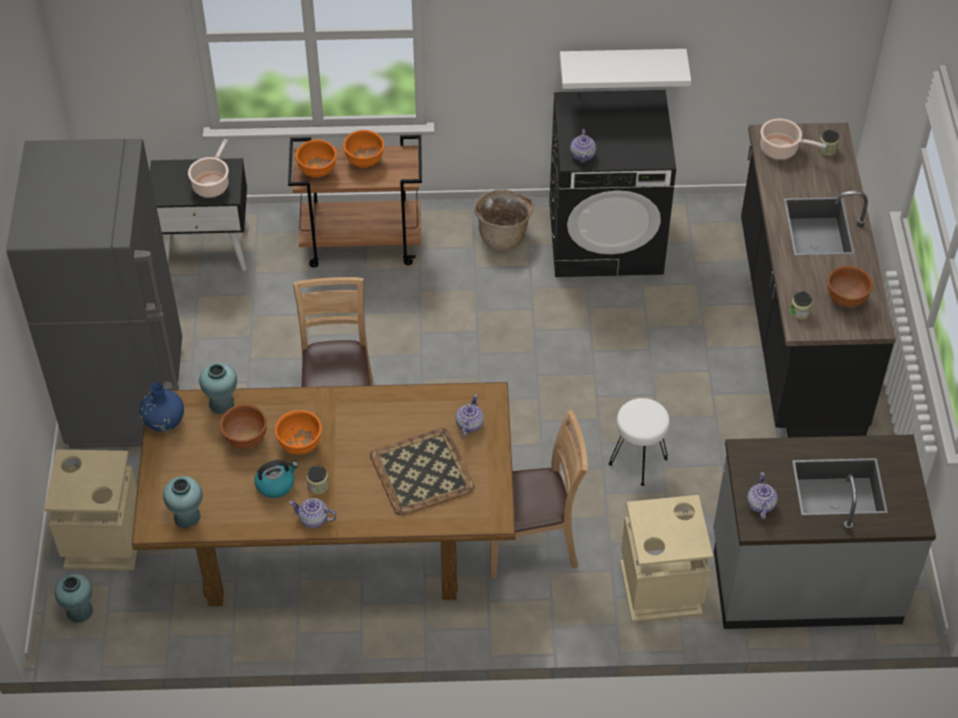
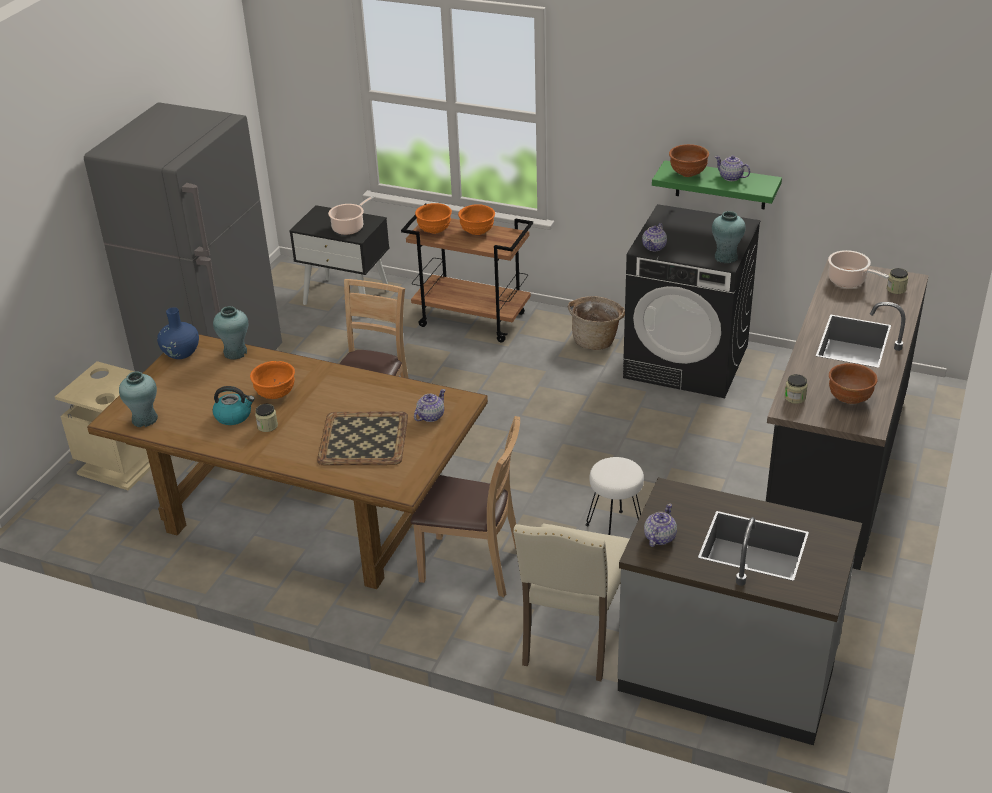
camera: 25 degrees right, 15 degrees down
(79, 611) = (65, 506): turquoise vase -> turquoise vase (725, 257)
(245, 438) = (235, 379): brown bowl -> brown bowl (687, 174)
(314, 519) = (245, 448): teapot -> teapot (731, 177)
(622, 64) = (721, 185): white shelf -> green shelf
(660, 589) = (573, 637): beige trash can -> beige chair

